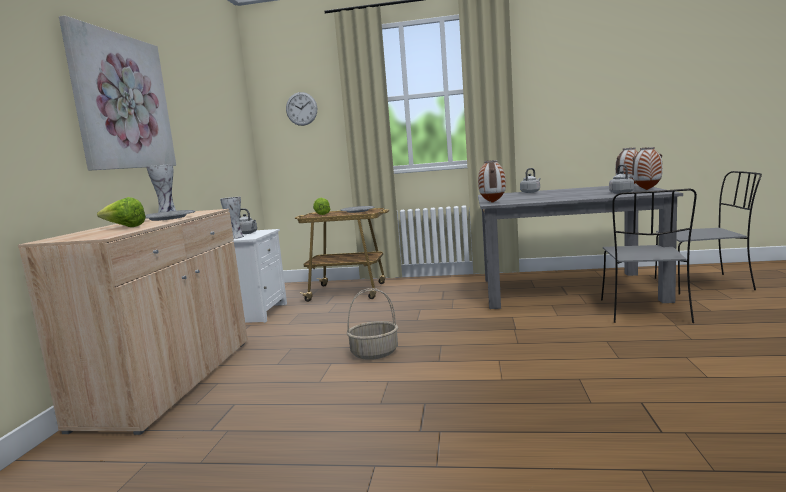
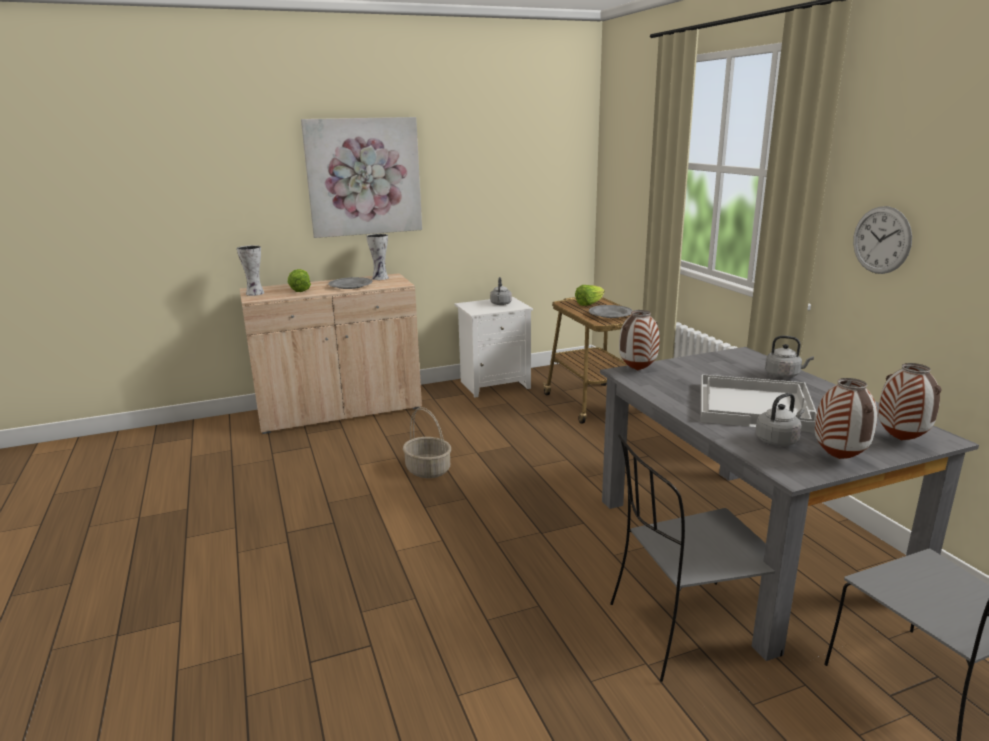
camera: 60 degrees right, 10 degrees up
(236, 237) = (477, 306): vase -> vase (254, 293)
(301, 109) = (631, 162): wall clock -> wall clock (881, 240)
(570, 194) = (755, 405): none -> white tray

